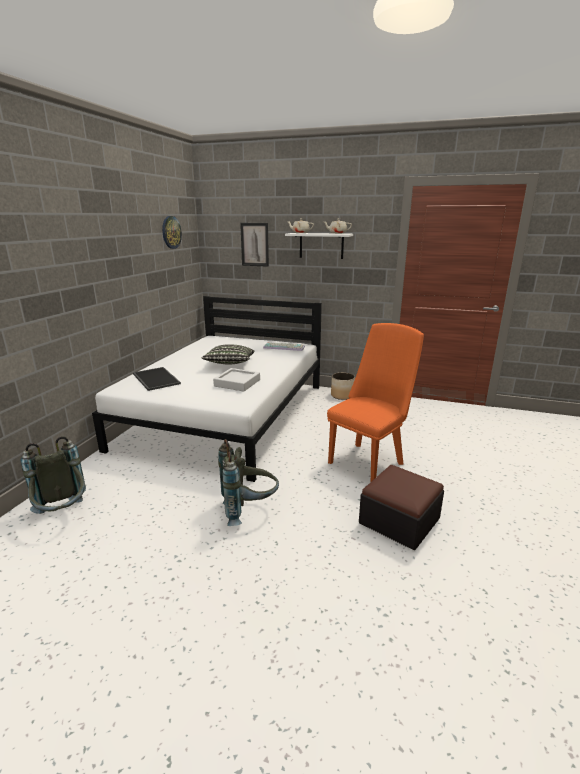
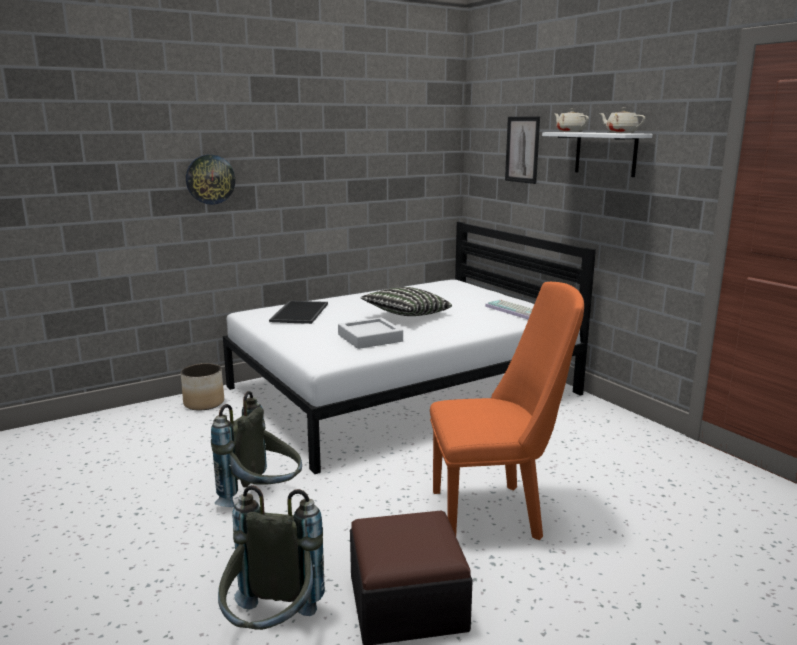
camera: 40 degrees right, 5 degrees down
(63, 515) = (122, 430): grey backpack -> grey backpack (272, 630)
(171, 232) = (404, 129): wall clock -> wall clock (210, 179)
(342, 396) = (602, 416): planter -> planter (204, 403)

